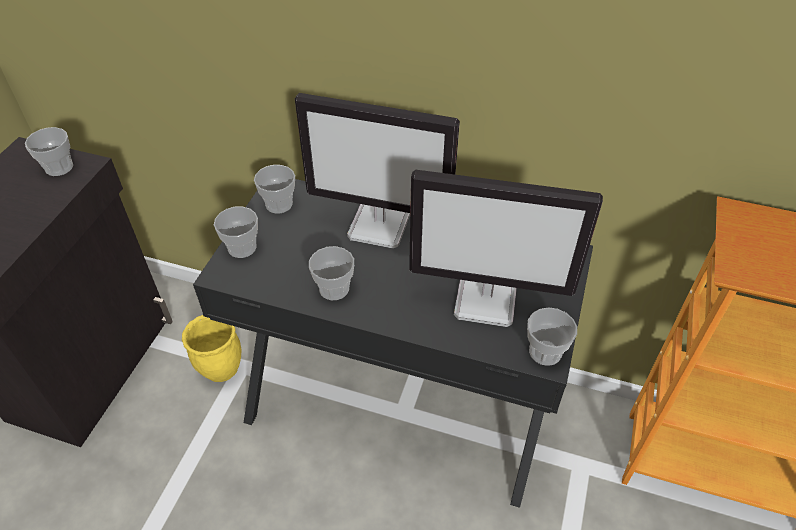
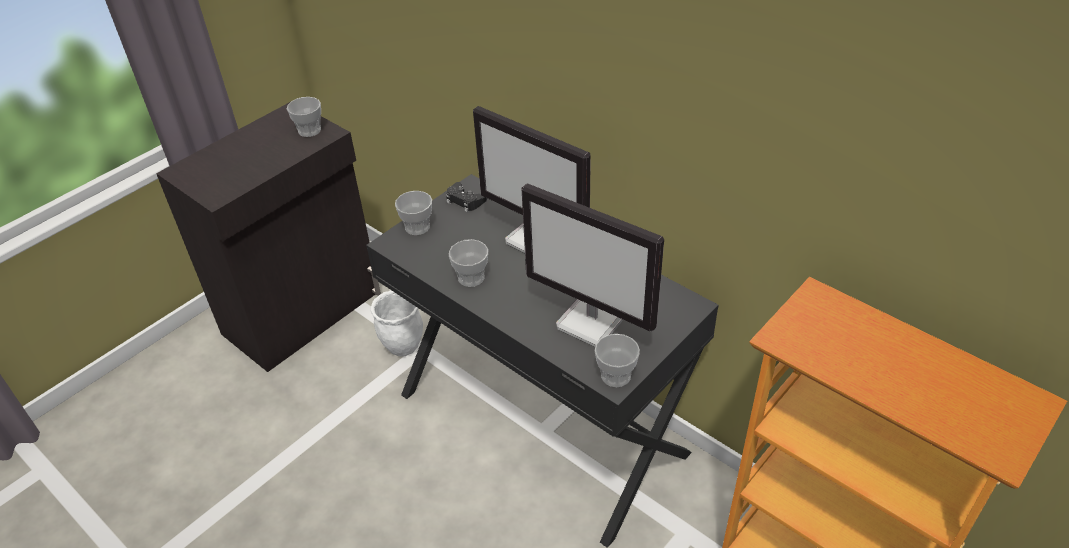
camera: 25 degrees right, 5 degrees down
(222, 369) = (403, 346): yellow planter -> white planter
(279, 204) = (465, 201): cup -> black game controller

